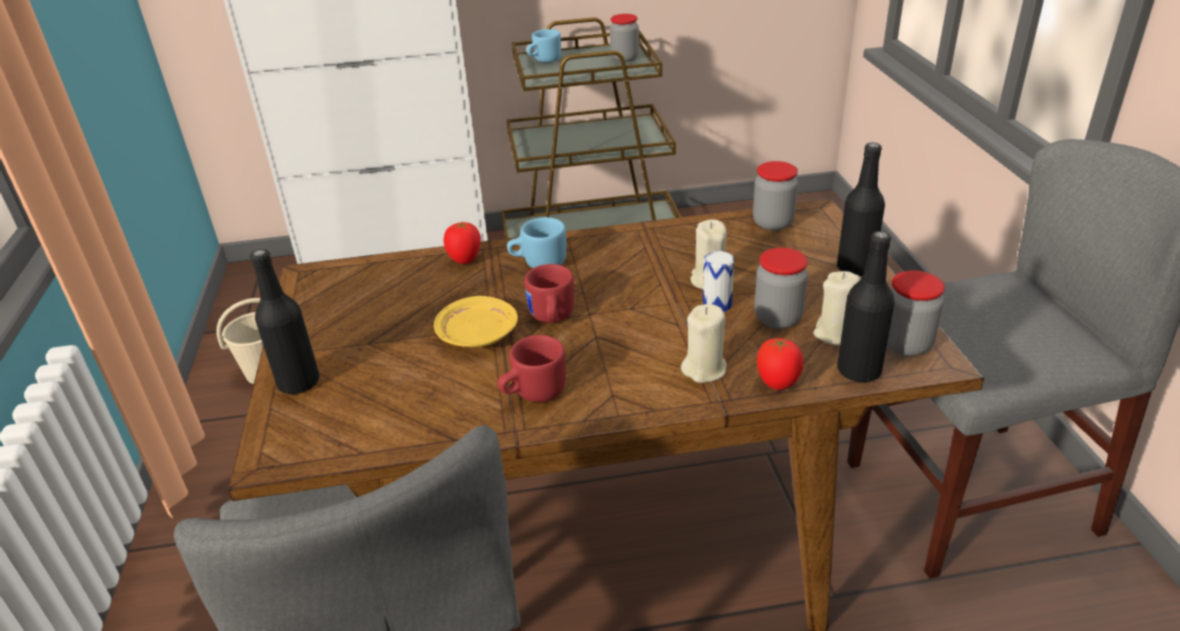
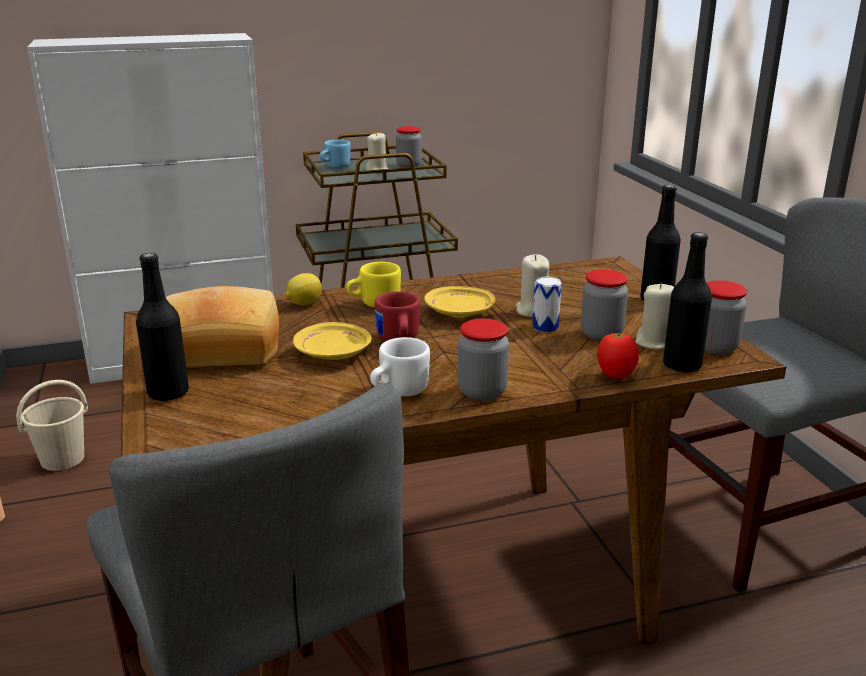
camera: 10 degrees left, 10 degrees down
(369, 322) = (224, 349): none -> bread
(465, 260) = (304, 303): tomato -> lemon
(532, 393) = (398, 391): red mug -> white mug
(538, 263) = (374, 304): blue mug -> yellow mug
(628, 280) = (460, 312): none -> yellow plate
(704, 369) = (548, 369): beige candle -> beige candle (377, 170)
(773, 223) = (576, 272): jar -> jar (482, 392)

